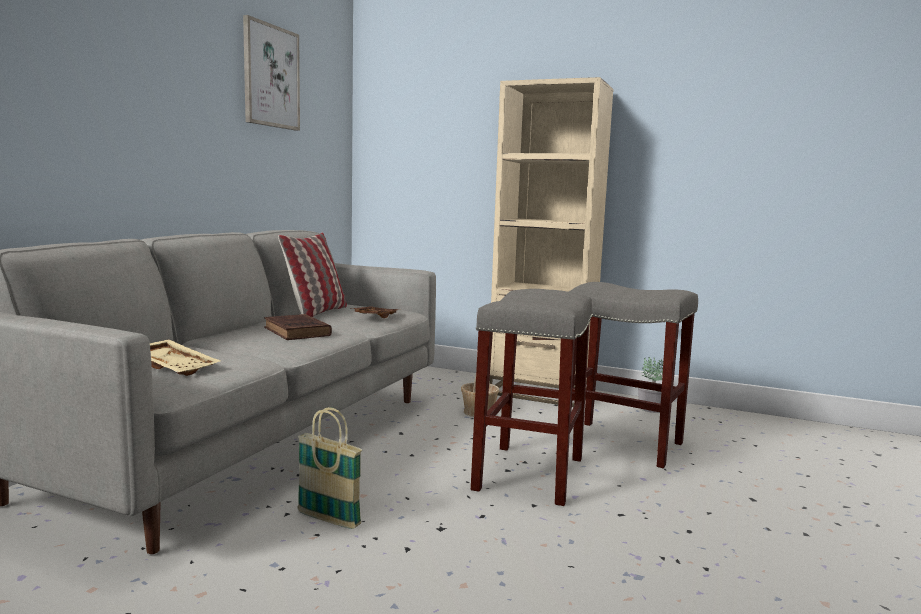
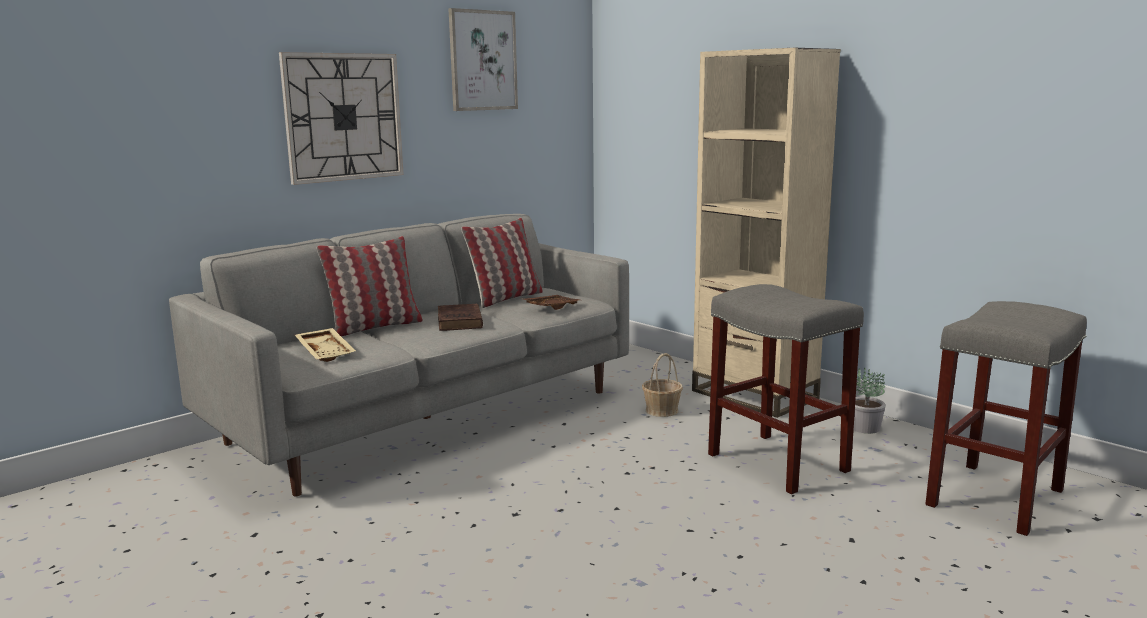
camera: 25 degrees right, 5 degrees up
(141, 107) = (343, 117): none -> wall clock
(203, 341) = (374, 327): none -> pillow
(328, 519) = (434, 492): basket -> none
(530, 474) = (644, 480): grey stool -> grey stool (995, 498)

